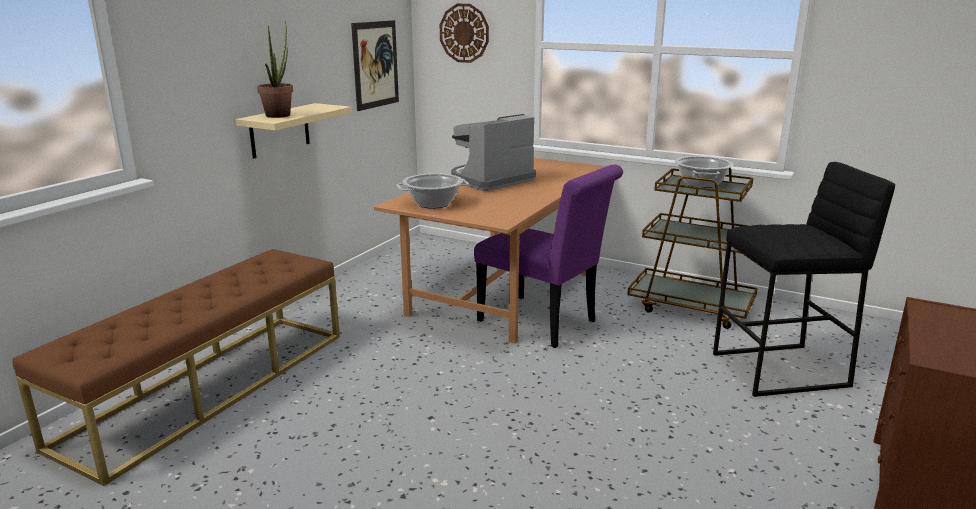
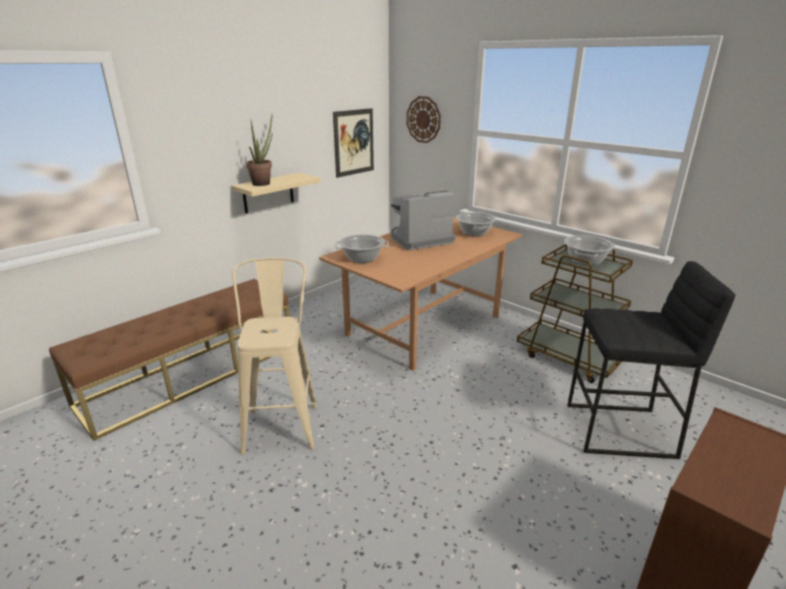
camera: 15 degrees right, 5 degrees up
(375, 422) = (282, 422): none -> beige stool
(543, 323) = (443, 356): purple chair -> none
(552, 169) = (474, 233): none -> cooking pot

